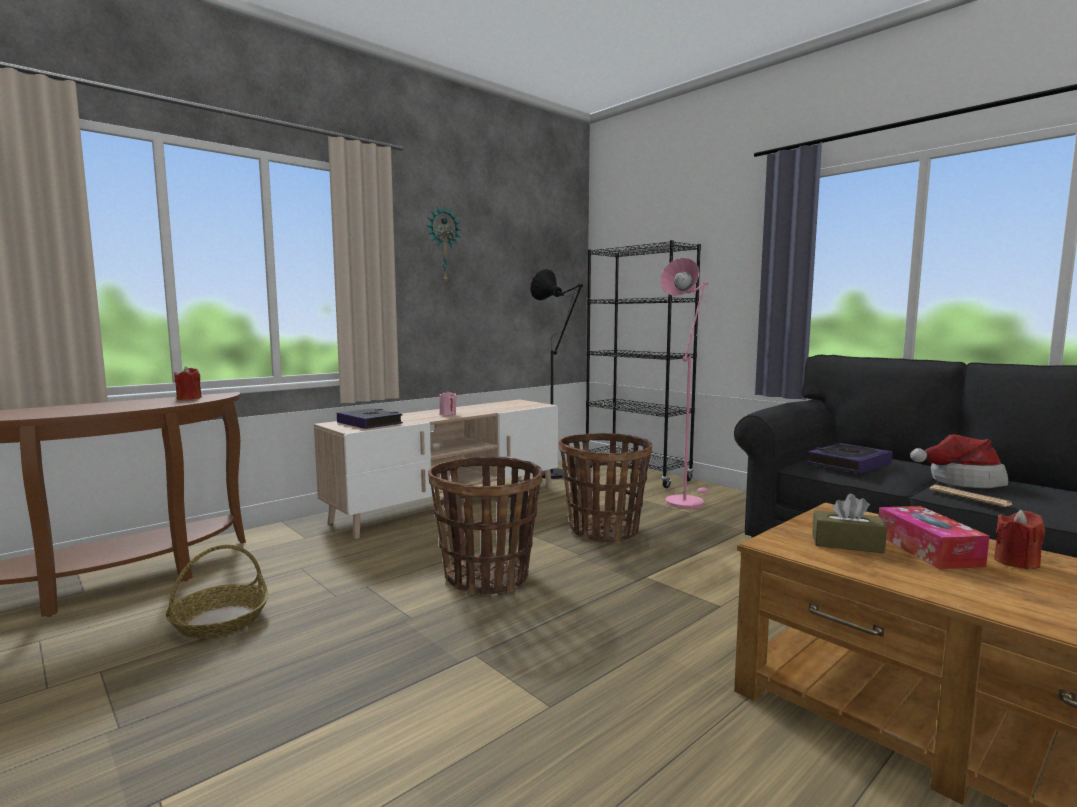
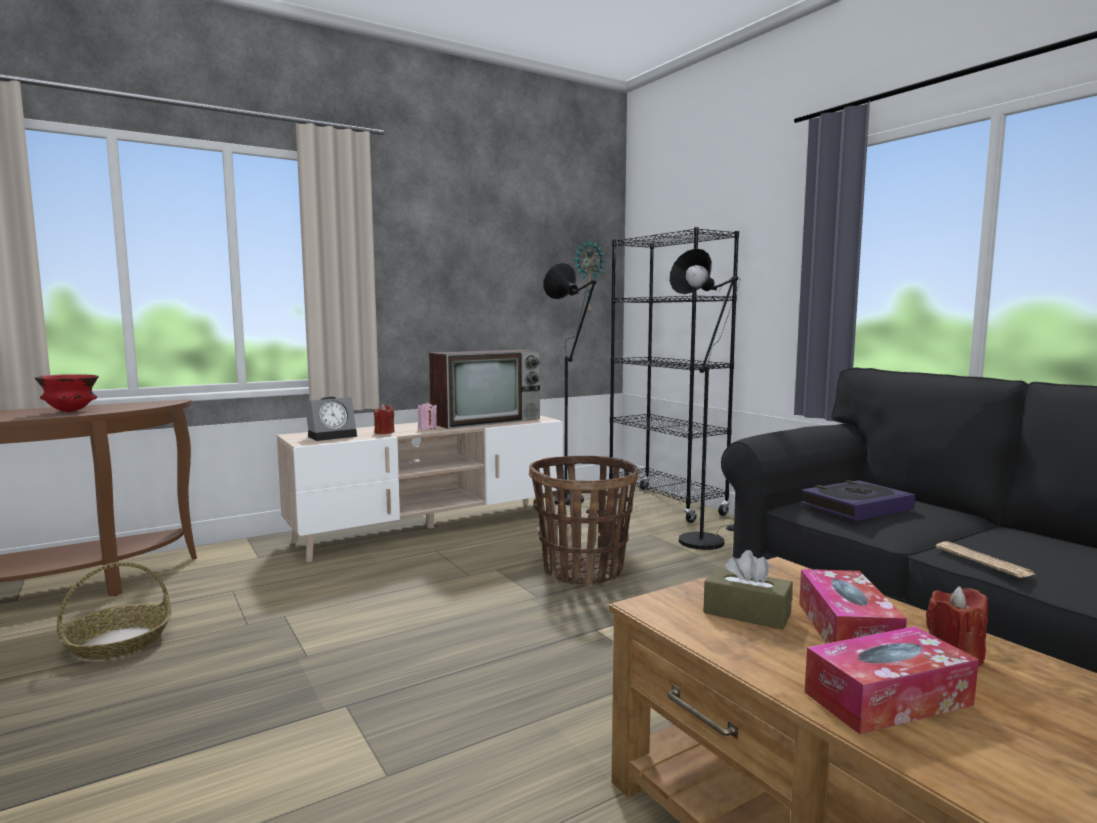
camera: 10 degrees right, 0 degrees up
(140, 405) = (71, 411): none -> red bowl
(189, 398) = (130, 405): red candle -> red candle (384, 432)
(370, 423) = (333, 436): book -> alarm clock
(442, 245) = (437, 238): wall clock -> wall clock (587, 277)
(487, 577) = (416, 616): basket -> none
(494, 407) = (488, 421): none -> television
(686, 500) = (704, 539): pink floor lamp -> black floor lamp
(960, 480) = (993, 537): hat -> none
(1002, 593) = (888, 698): none -> tissue box

